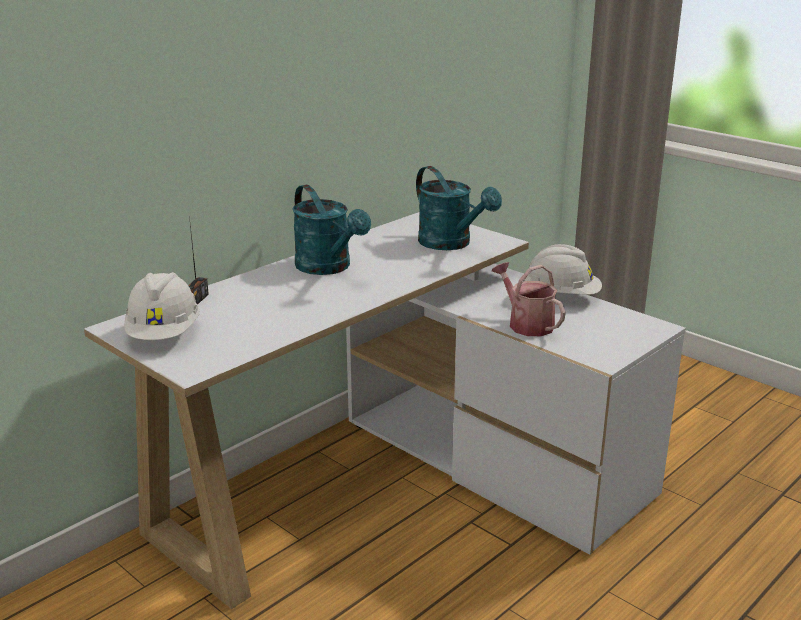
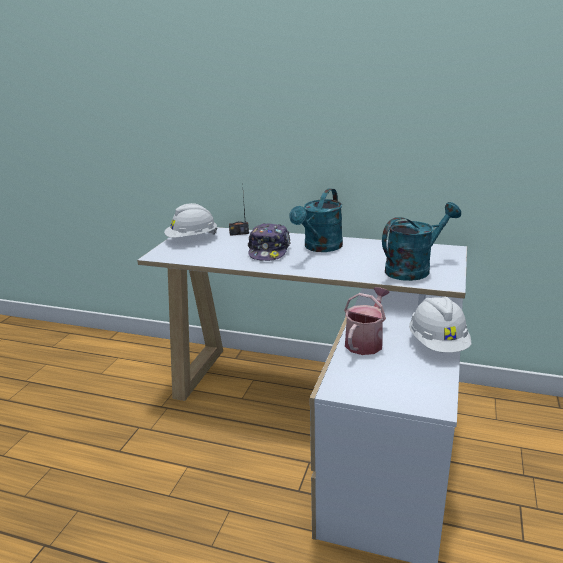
camera: 65 degrees right, 0 degrees up
(295, 295) = (269, 251): none -> cap
(451, 244) = (413, 268): turquoise watering can -> turquoise watering can turned 150 degrees counterclockwise

